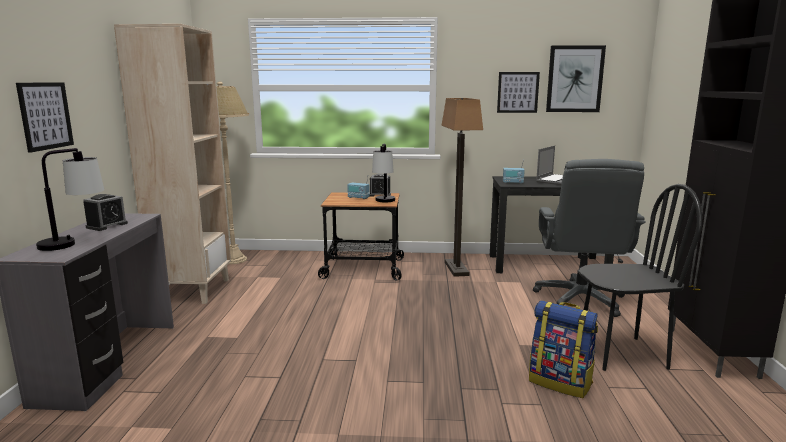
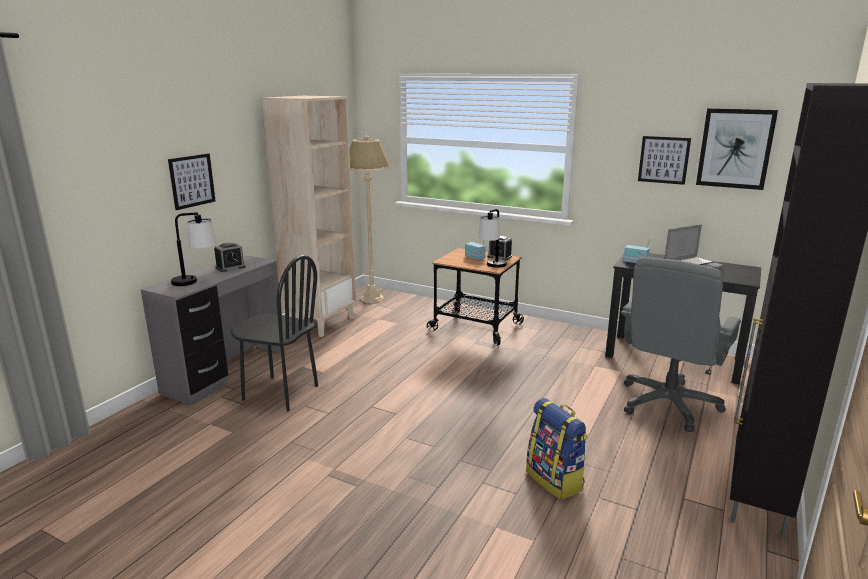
camera: 25 degrees right, 5 degrees up
(456, 269) = (566, 344): floor lamp -> none
(621, 354) = (649, 470): black chair -> black chair (280, 393)

